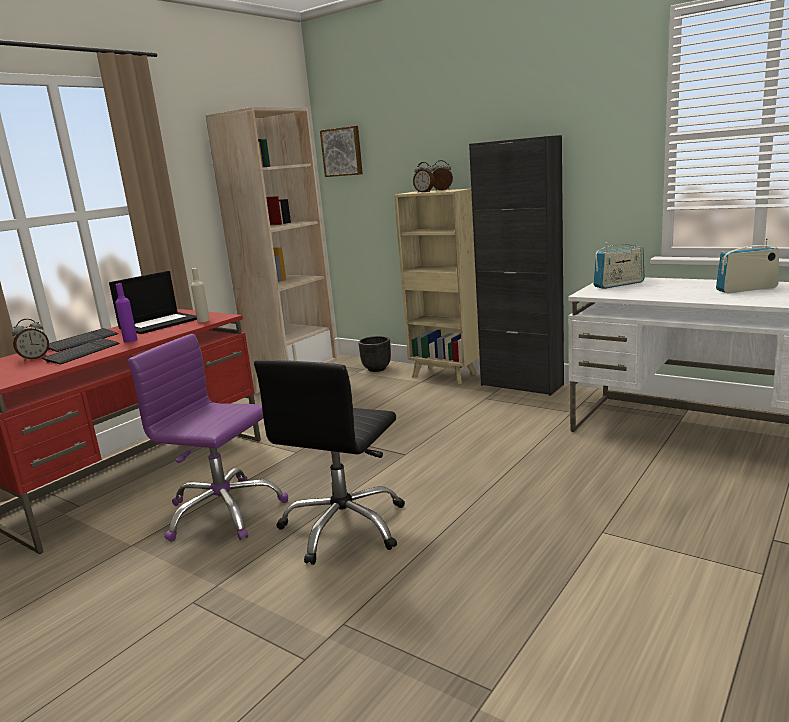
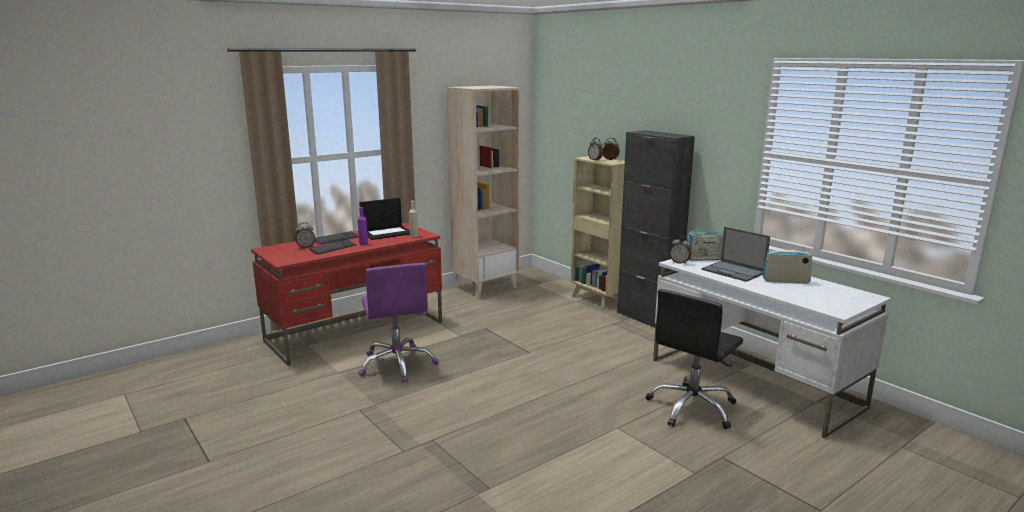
camera: 15 degrees right, 0 degrees up
(223, 512) = (397, 364): purple office chair -> purple office chair turned 150 degrees counterclockwise
(342, 152) = (550, 115): picture -> none
(344, 527) = (463, 389): black office chair -> black office chair (692, 408)
(377, 369) = (551, 284): black planter -> none
(594, 292) = (679, 262): none -> alarm clock
(672, 290) = (734, 271): none -> laptop

